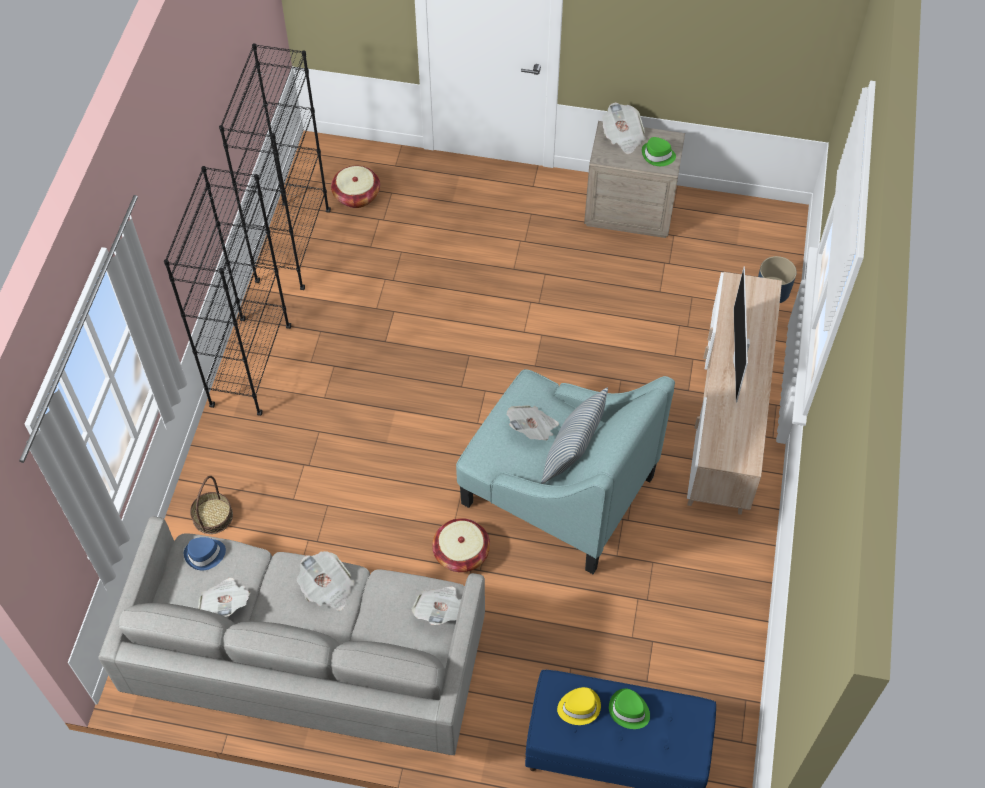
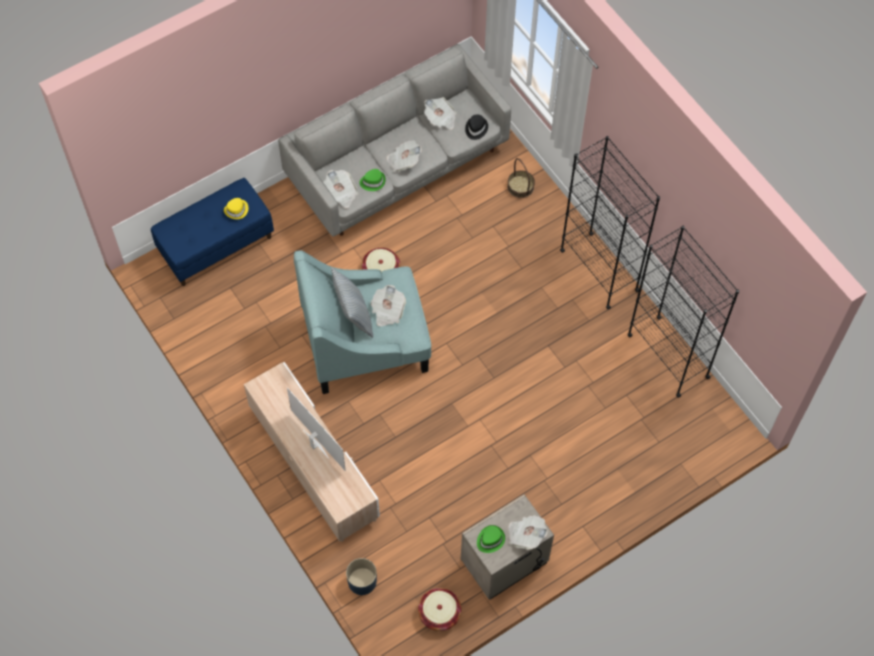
camera: 135 degrees right, 5 degrees up
(205, 555) = (476, 128): blue hat -> black hat
(356, 195) = (676, 421): basket -> basket (439, 613)
(629, 710) = (212, 227): green hat -> green hat (372, 181)

